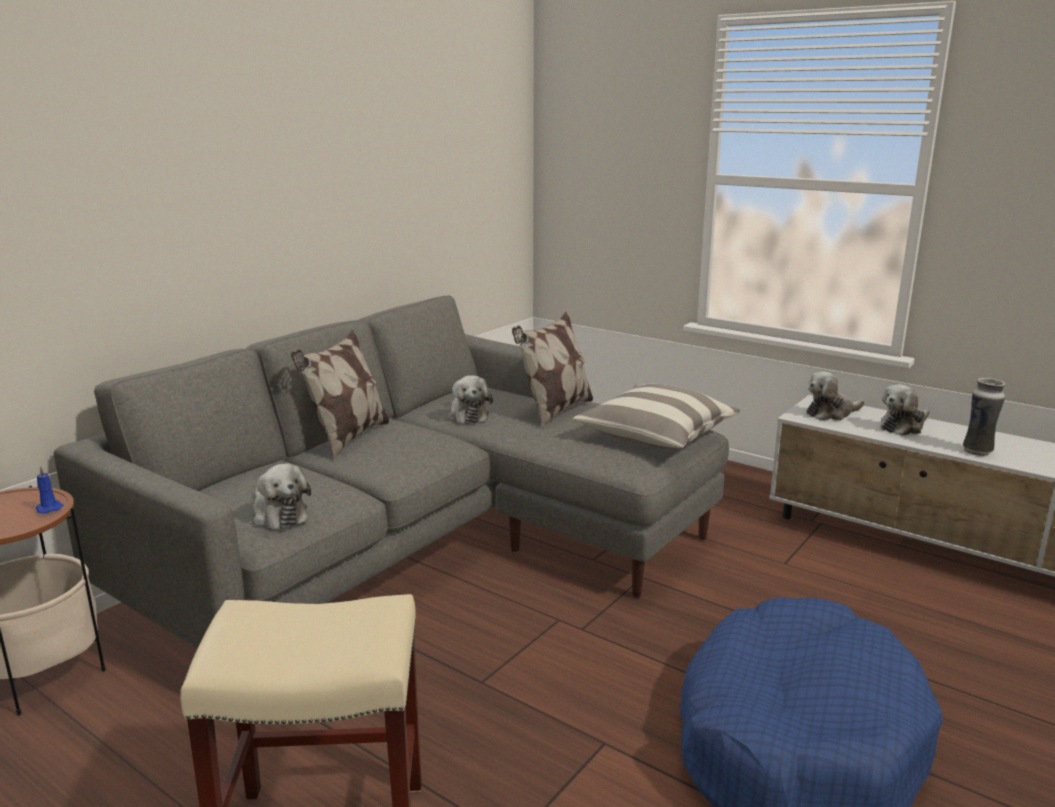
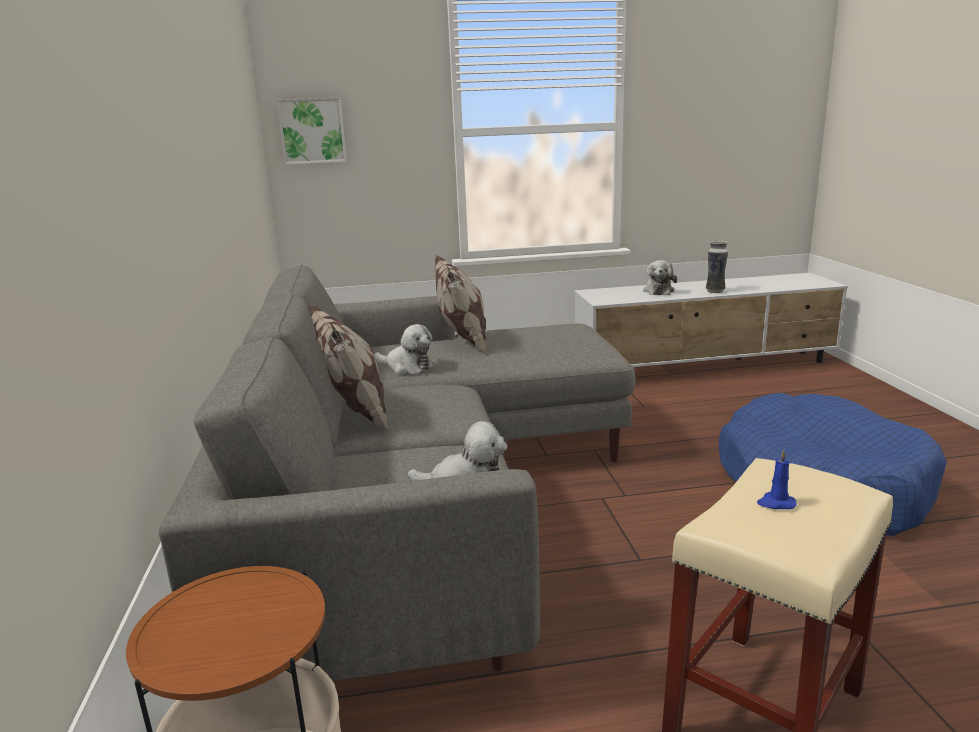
camera: 45 degrees left, 0 degrees up
(49, 508) = (278, 586): blue candle -> blue candle (776, 503)
(573, 163) = (312, 131): none -> picture
(656, 436) = (564, 334): pillow -> none
(831, 413) = (611, 295): plush toy -> none

